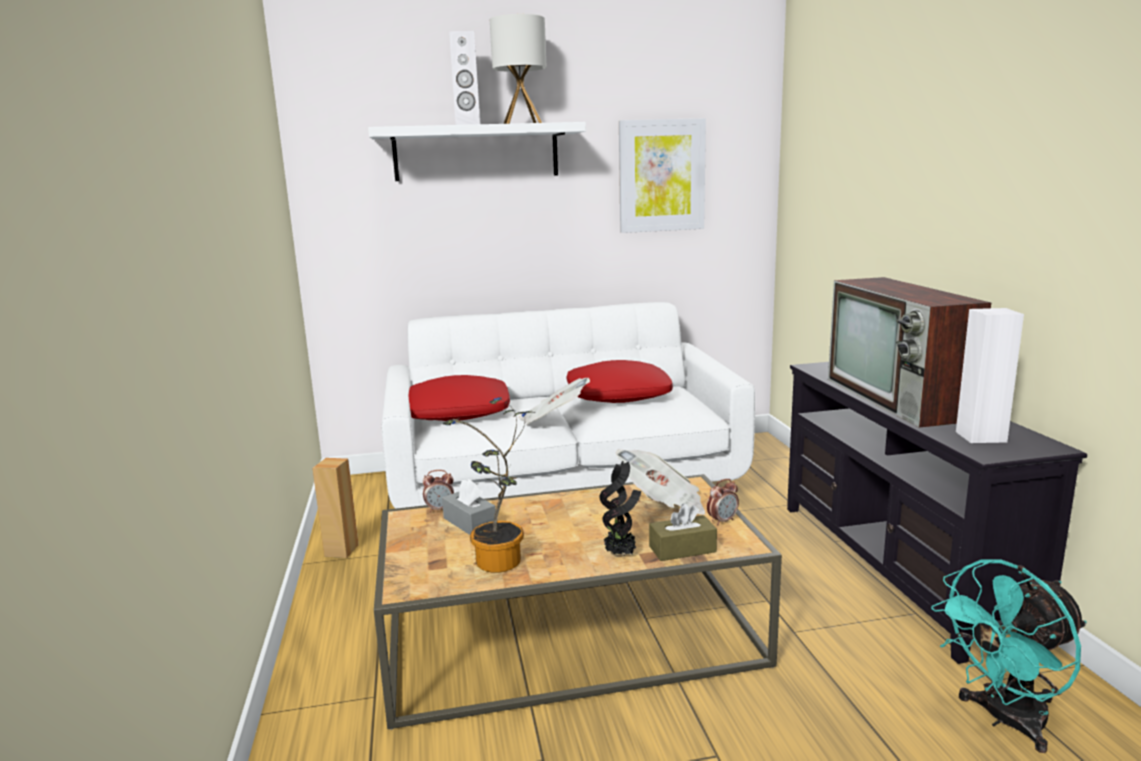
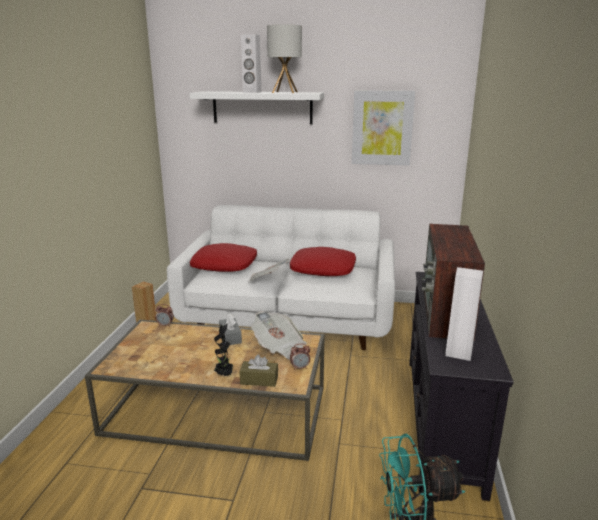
camera: 20 degrees right, 5 degrees up
(469, 523) = (171, 337): grey tissue box -> grey tissue box (230, 337)
(499, 565) = (160, 366): potted plant -> none

